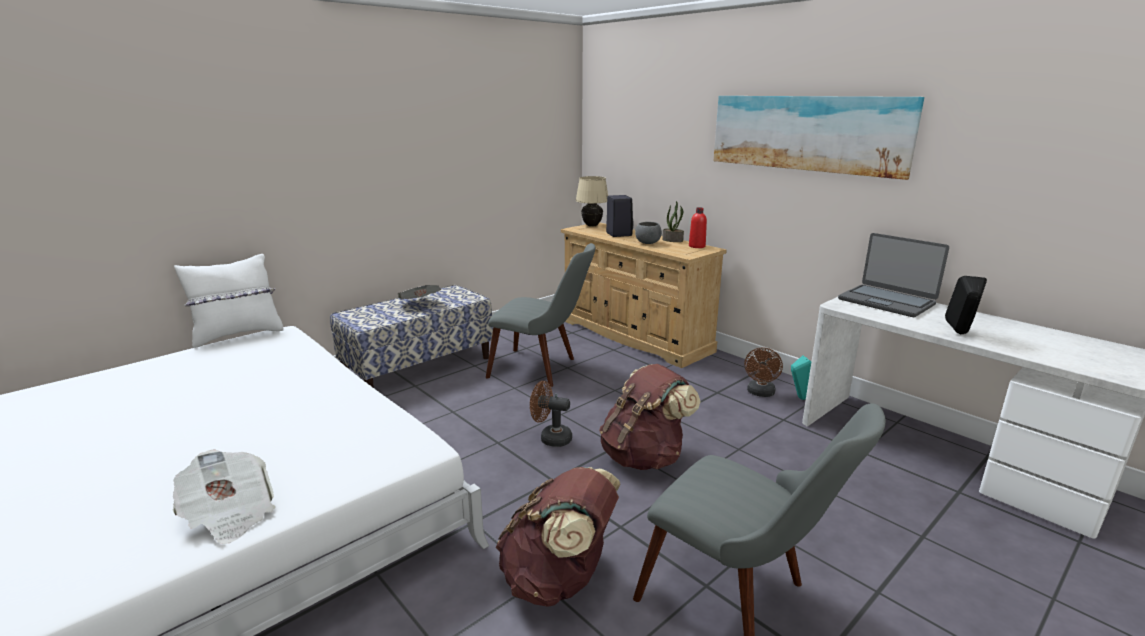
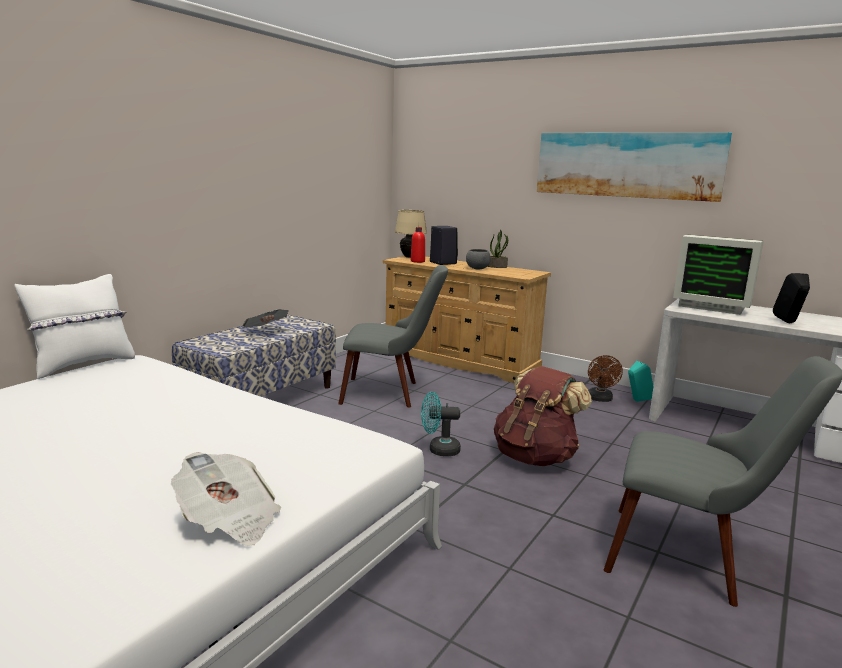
camera: 15 degrees left, 5 degrees down
(550, 438) = (439, 450): brown fan -> turquoise fan
(559, 580) = (528, 565): brown backpack -> none
(697, 246) = (523, 270): red bottle -> red bottle (417, 261)
(886, 301) = (713, 305): laptop -> monitor

